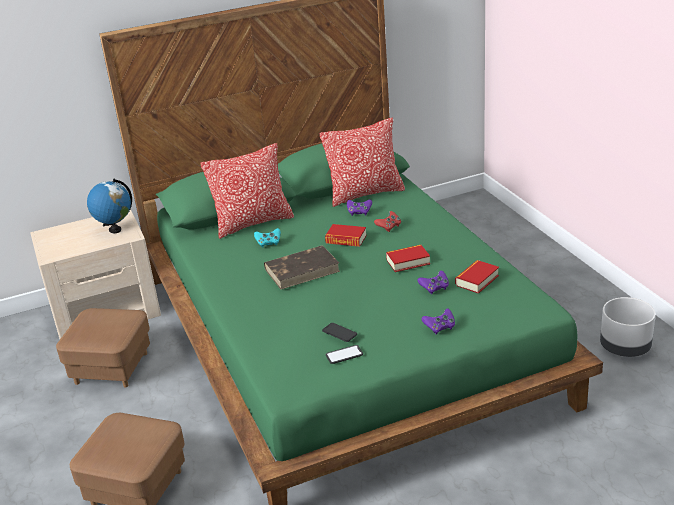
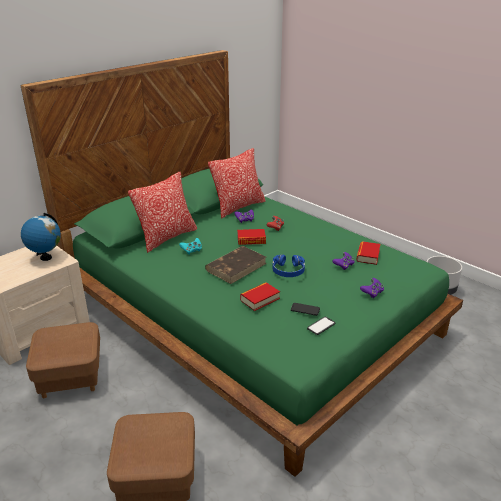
camera: 25 degrees left, 0 degrees up
(358, 284) = (288, 270): none -> blue headphones
(408, 262) = (309, 250): book -> book (260, 299)

